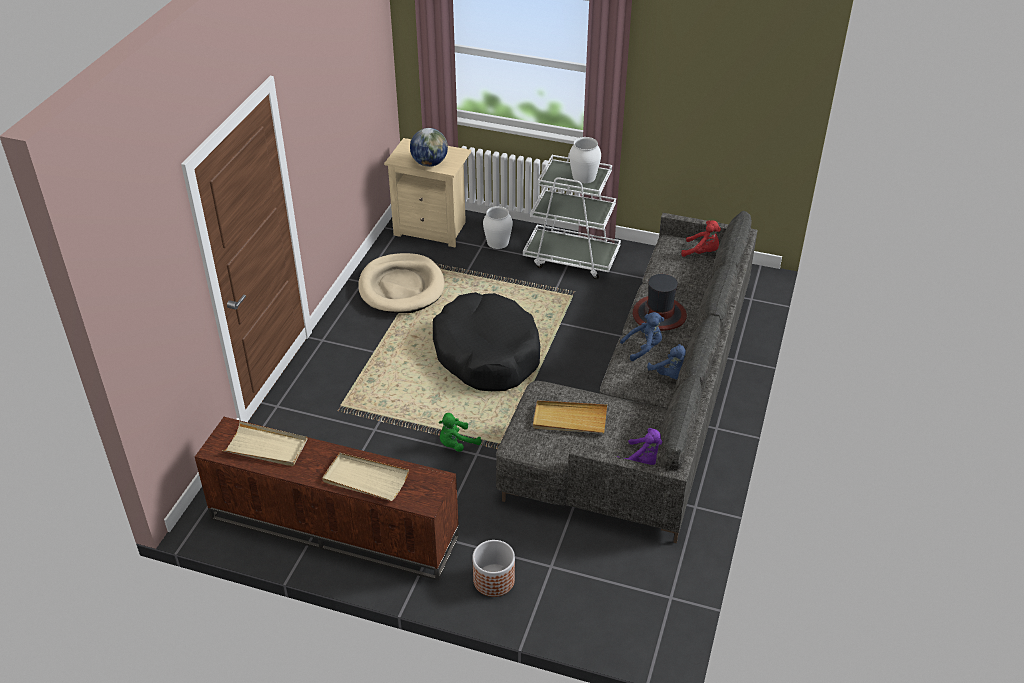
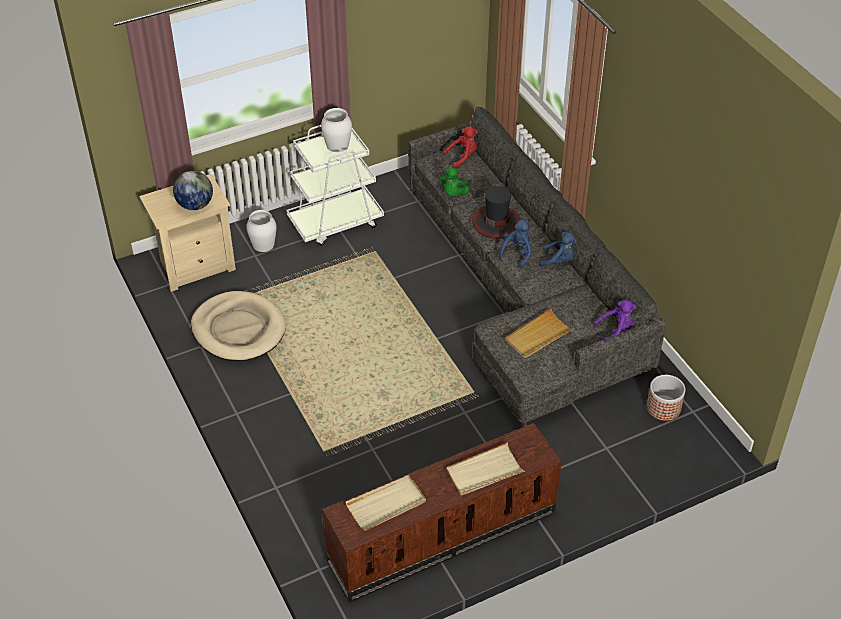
camera: 45 degrees left, 5 degrees up
(457, 444) = (443, 416): green plush toy -> green plush toy (453, 193)
(487, 354) = (374, 336): black dog bed -> none
(494, 580) = (586, 484): planter -> planter (664, 408)

